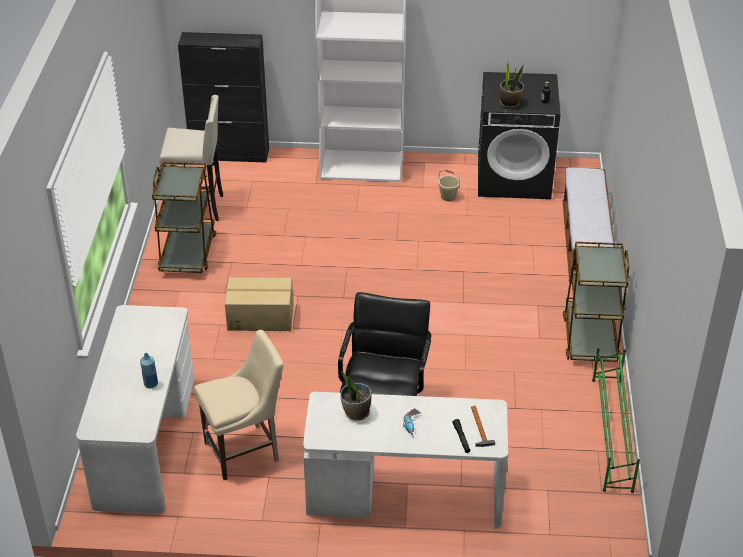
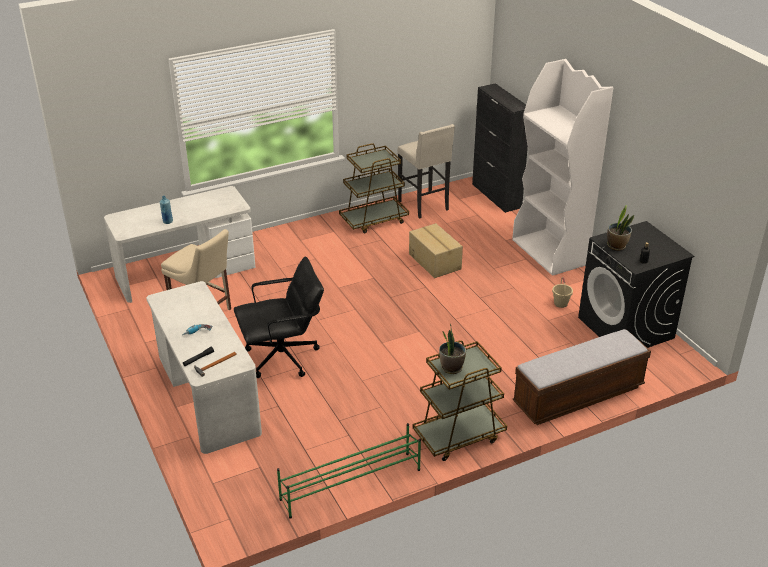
camera: 60 degrees right, 5 degrees down
(260, 316) = (337, 271): cardboard box -> cardboard box (435, 261)
(356, 412) = (194, 305): potted plant -> potted plant (451, 367)

